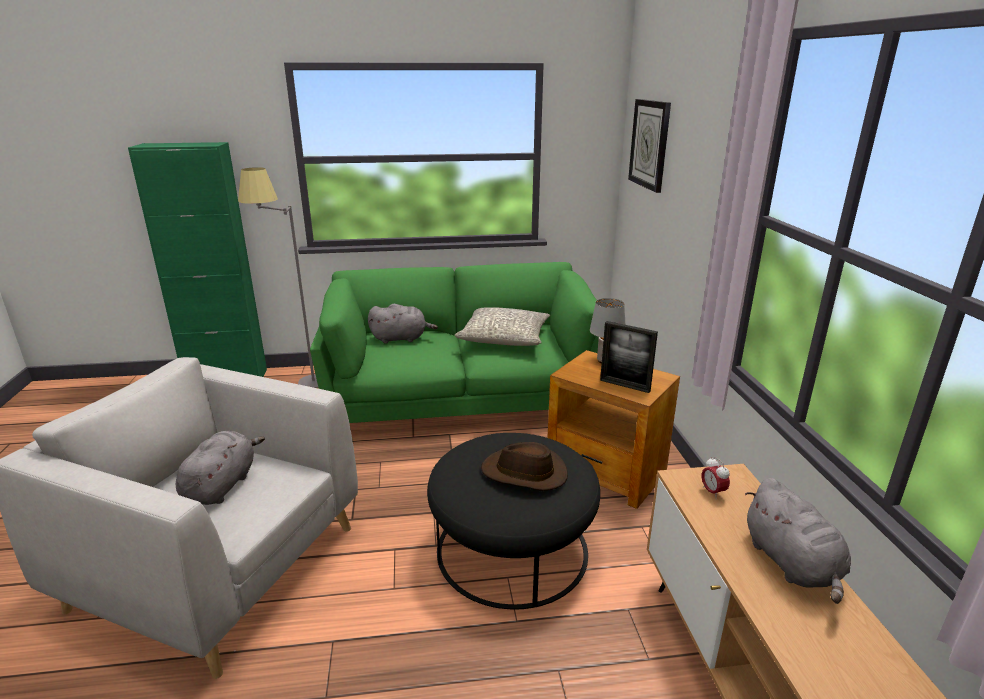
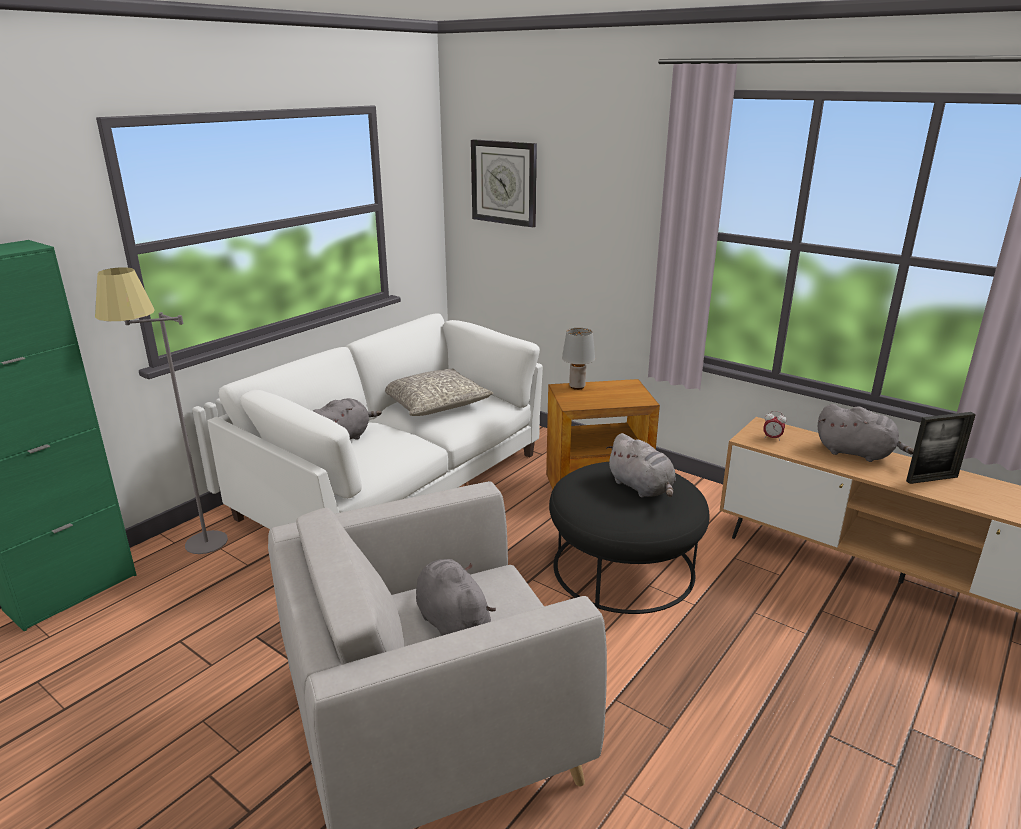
camera: 45 degrees left, 0 degrees up
(461, 396) = (396, 485): green sofa -> white sofa
(524, 473) = (642, 488): brown hat -> grey plush toy
(624, 385) = (621, 398): picture frame -> picture frame (932, 479)

